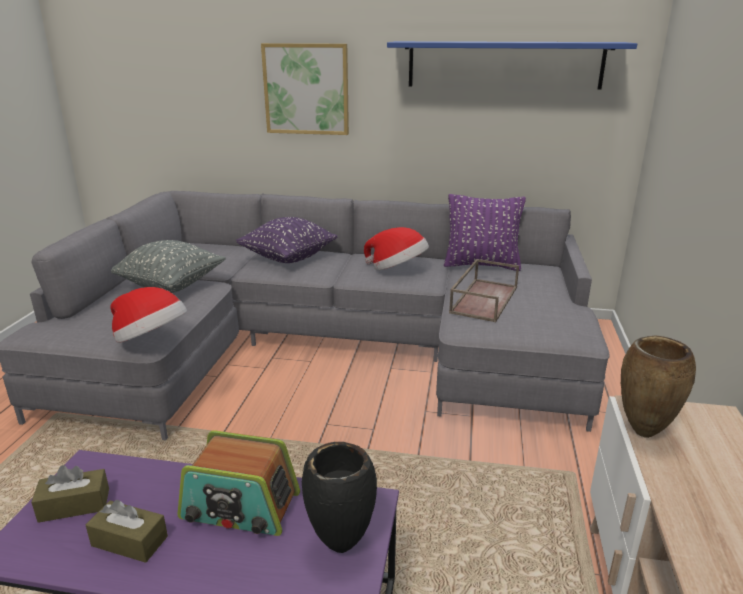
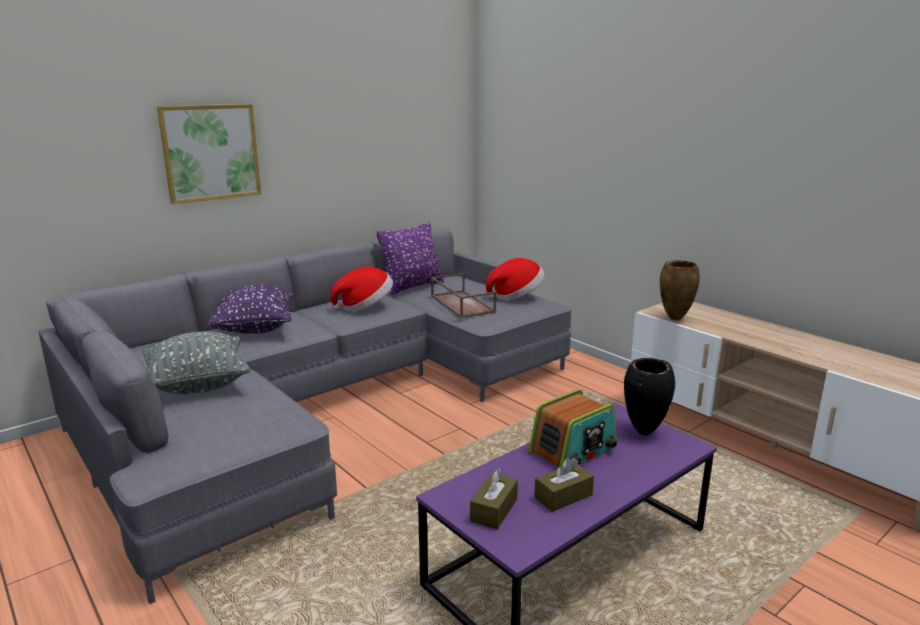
camera: 50 degrees left, 5 degrees down
(151, 340) = (301, 418): hat -> hat (516, 296)
(504, 65) = (382, 117): blue shelf -> none

